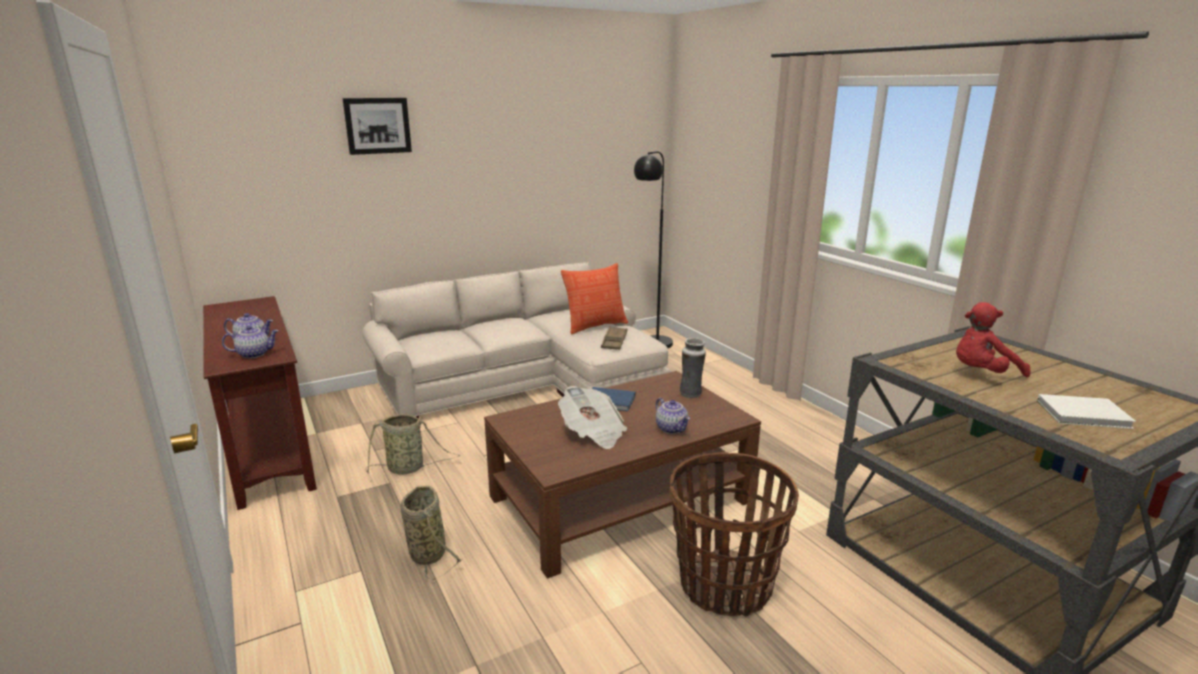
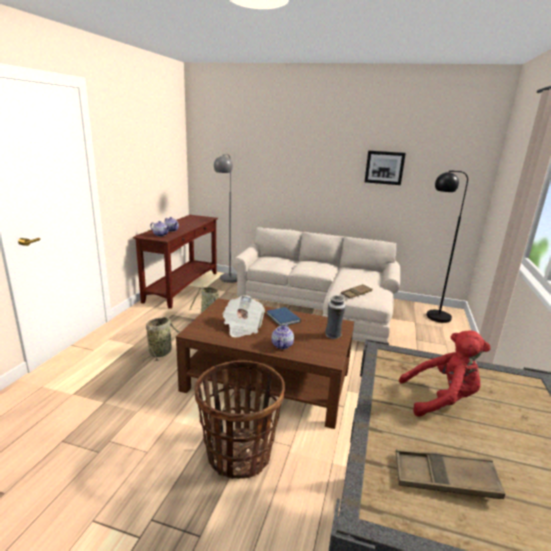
camera: 45 degrees right, 0 degrees up
(334, 407) = (227, 281): none -> grey floor lamp
(377, 125) = (280, 136): picture -> picture (384, 167)
(595, 326) = (363, 282): orange pillow -> none
(982, 374) = (441, 400): red plush toy -> red plush toy turned 150 degrees clockwise
(1085, 415) = (444, 479): white book -> brown tray

